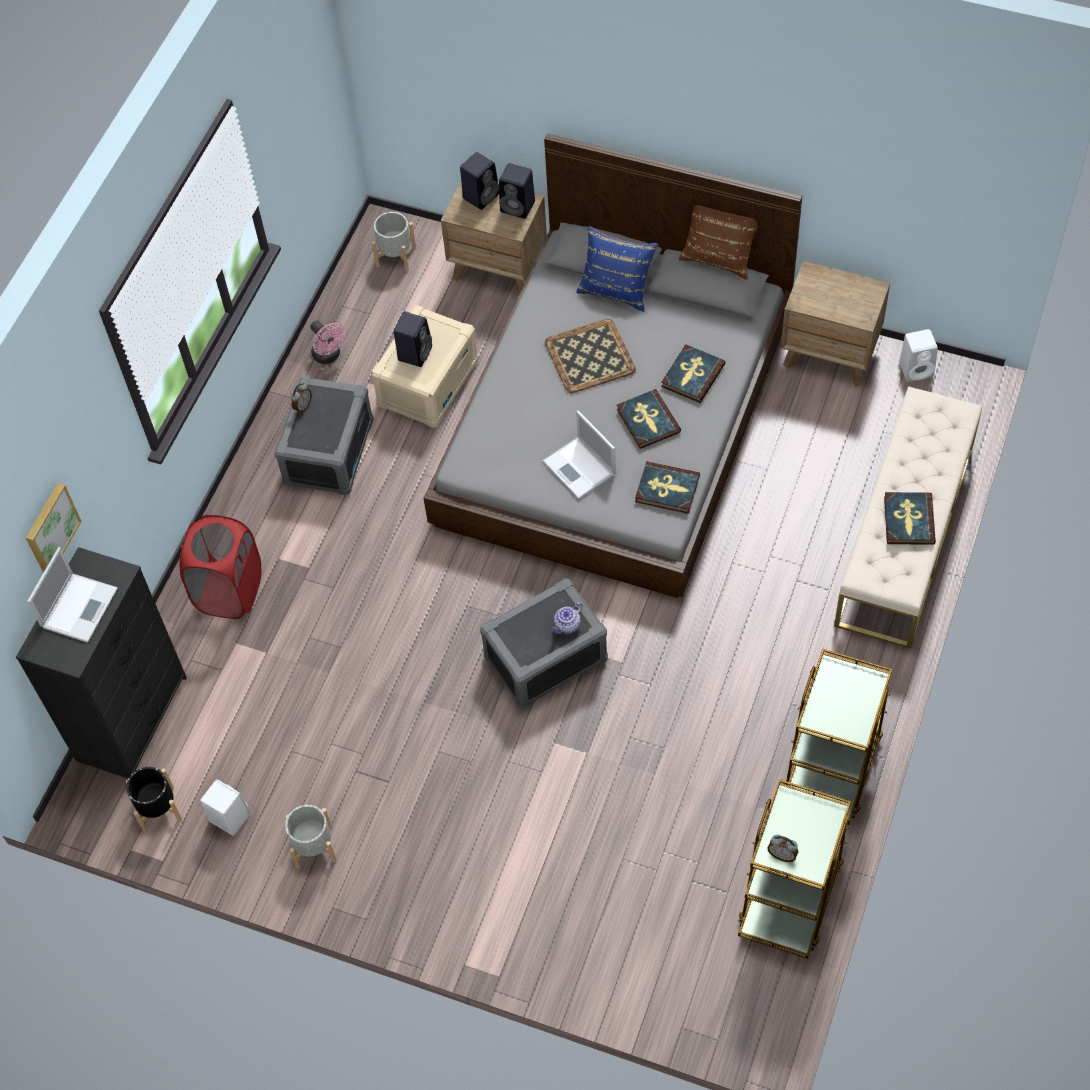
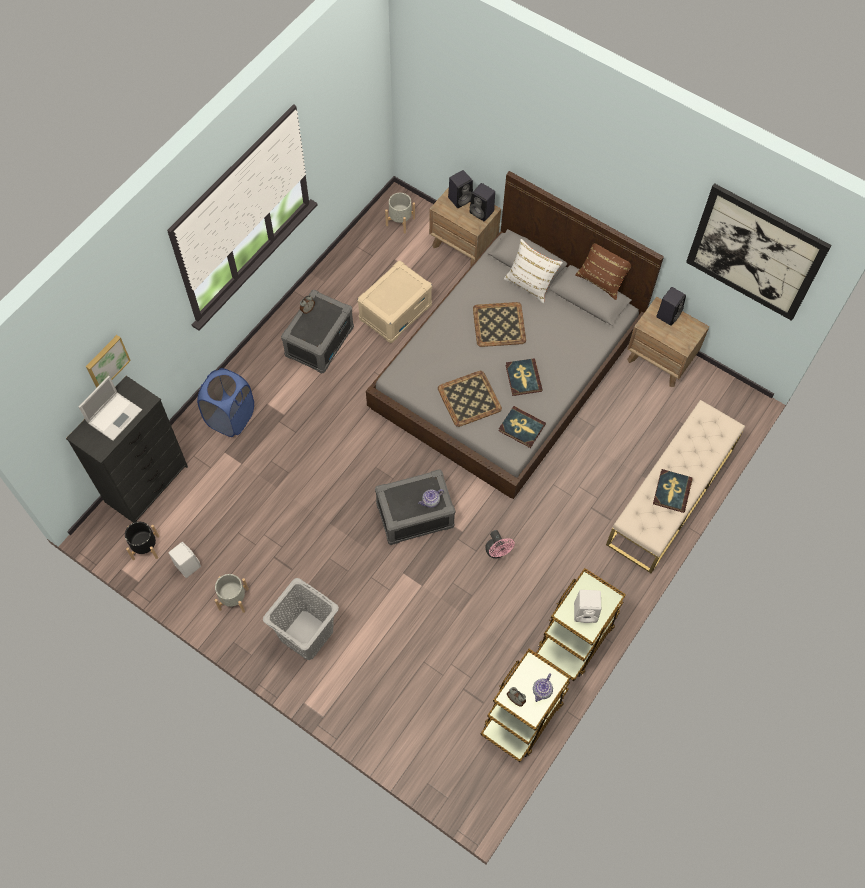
camera: 10 degrees right, 5 degrees up
(229, 592) = (230, 417): red laundry basket -> blue laundry basket
(329, 356) = (338, 277): pink fan -> pink fan (497, 552)
(415, 352) = (389, 292): black speaker -> black speaker (668, 314)
(437, 868) = (306, 634): none -> grey laundry basket
(580, 468) = (470, 399): laptop -> tray
(616, 288) = (530, 283): blue pillow -> white pillow
(692, 375) = (561, 355): book -> none
(816, 834) = (542, 691): none -> teapot
(917, 369) = (714, 385): white speaker -> white speaker (586, 612)
(933, 150) = (755, 252): none -> picture

